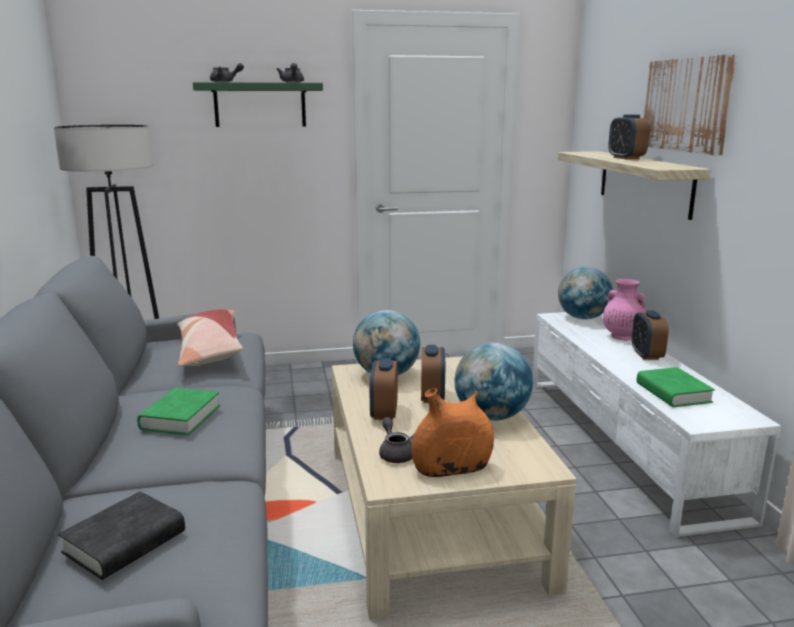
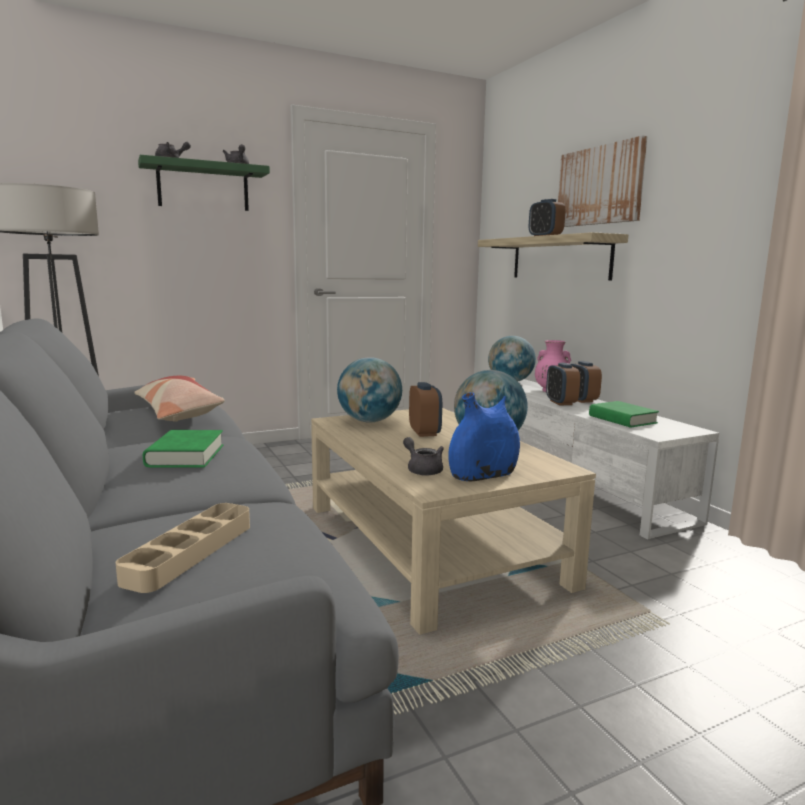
camera: 15 degrees left, 5 degrees down
(125, 542) = (190, 552): black book -> beige tray
(384, 413) = (388, 445): alarm clock -> alarm clock (561, 403)
(452, 469) = (483, 475): orange vase -> blue vase

